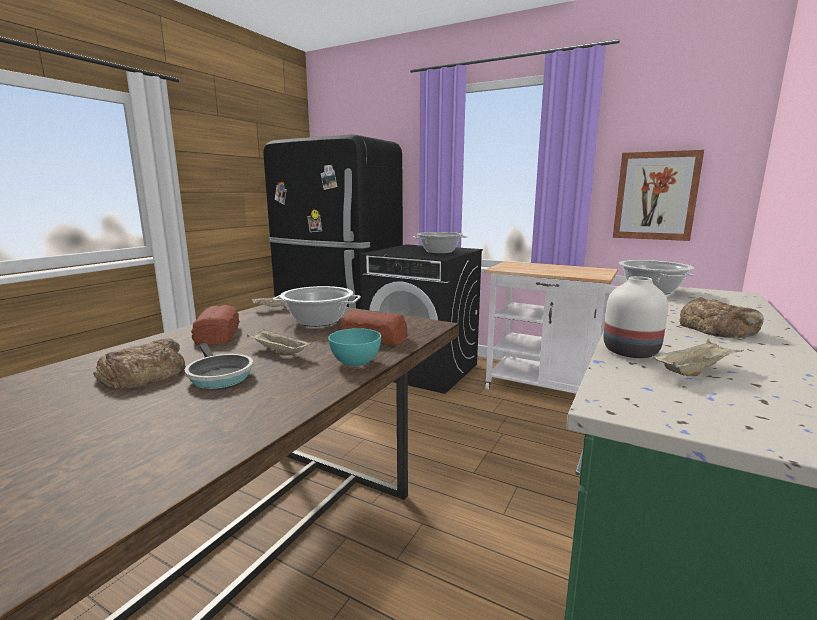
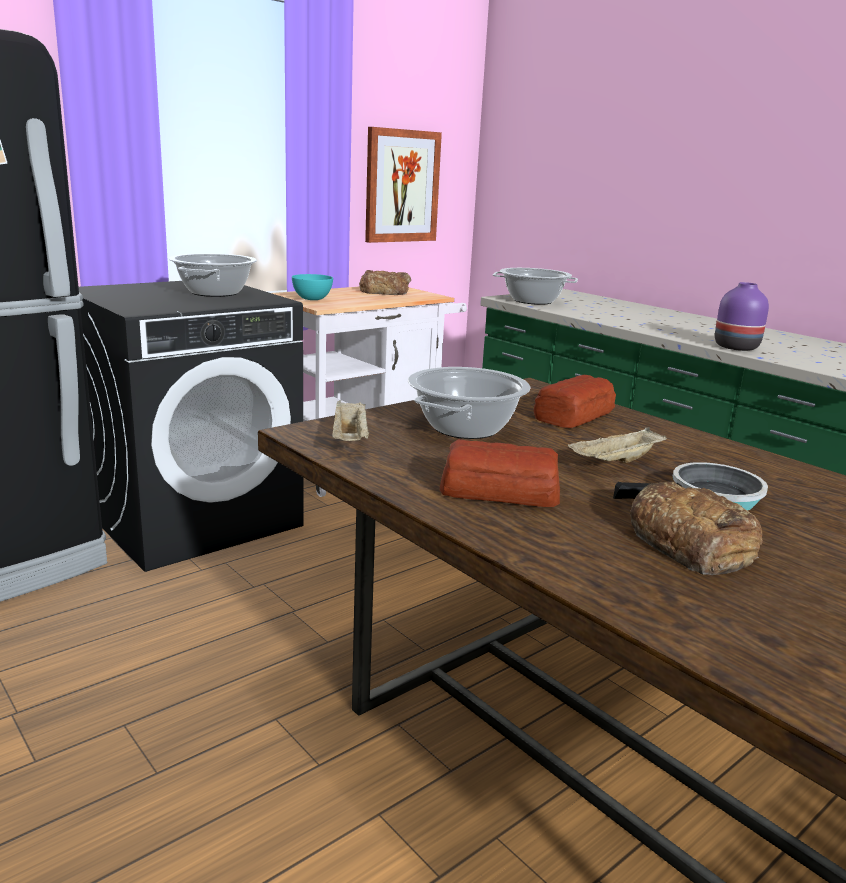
camera: 70 degrees left, 5 degrees up
(356, 362) = (668, 434): turquoise bowl -> turquoise bowl (312, 299)
(631, 352) = (737, 347): white vase -> purple vase
(694, 371) = (781, 347): beige tray -> none
(717, 328) = (674, 320): bread -> bread (384, 291)

